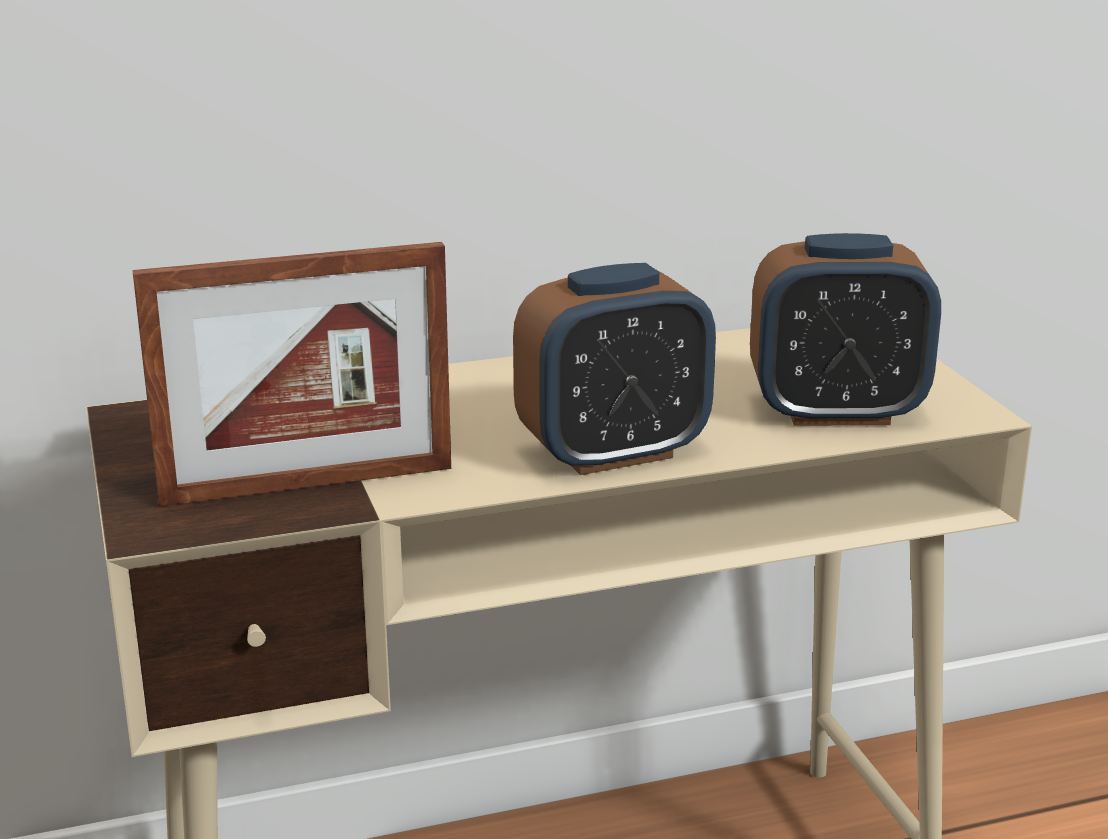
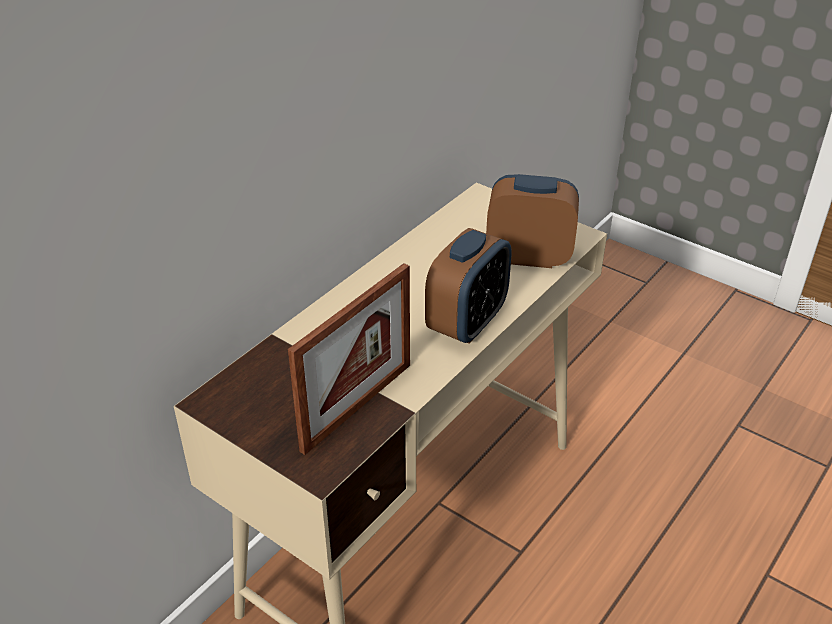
camera: 35 degrees left, 15 degrees up
(836, 412) = (529, 256): alarm clock -> alarm clock turned 135 degrees counterclockwise

